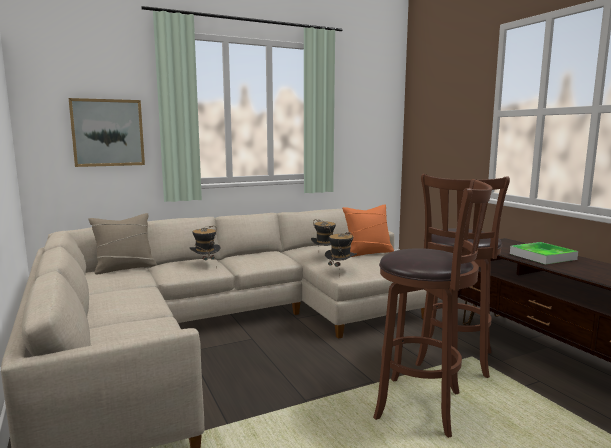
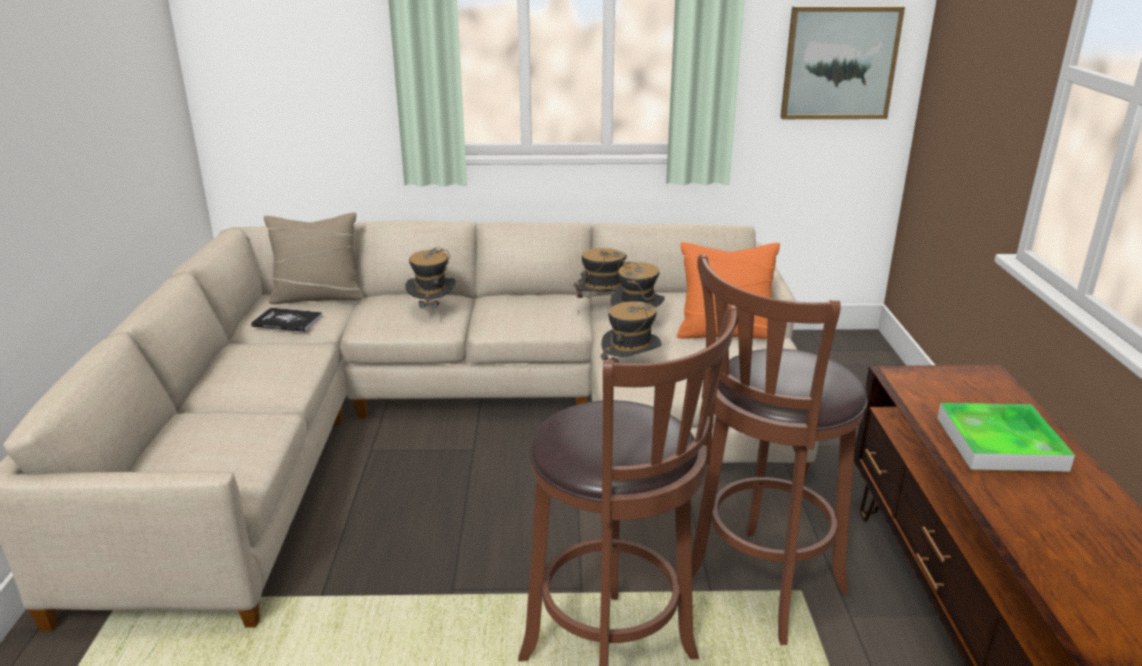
camera: 25 degrees right, 15 degrees up
(108, 133) = (317, 63): picture -> picture (839, 63)
(117, 279) = (287, 321): none -> book
(297, 253) = (602, 309): none -> hat

